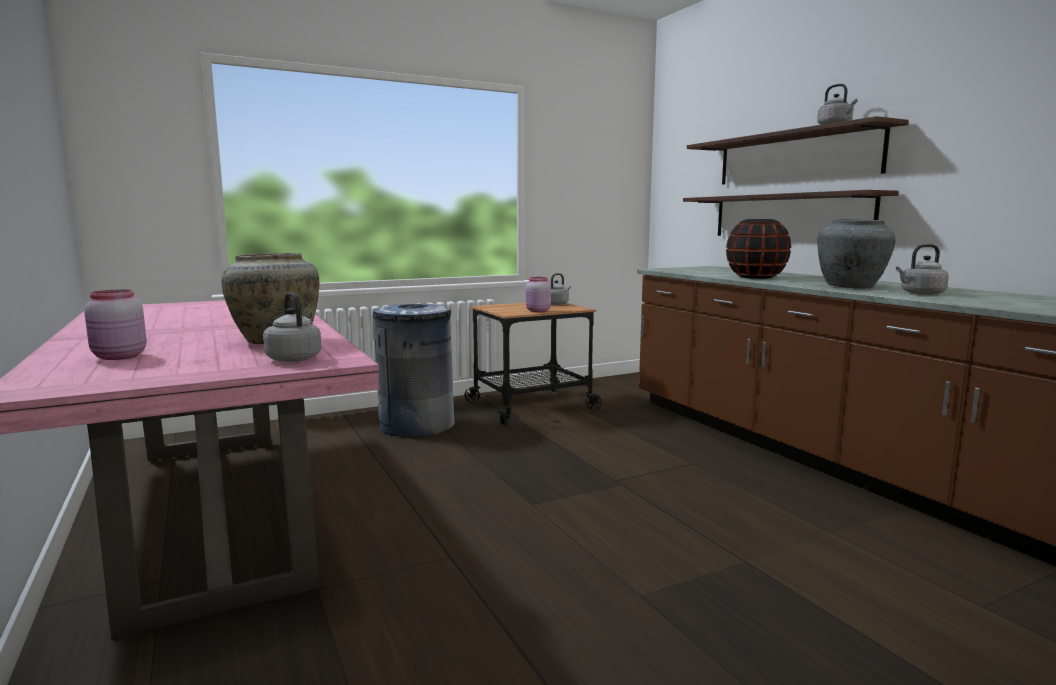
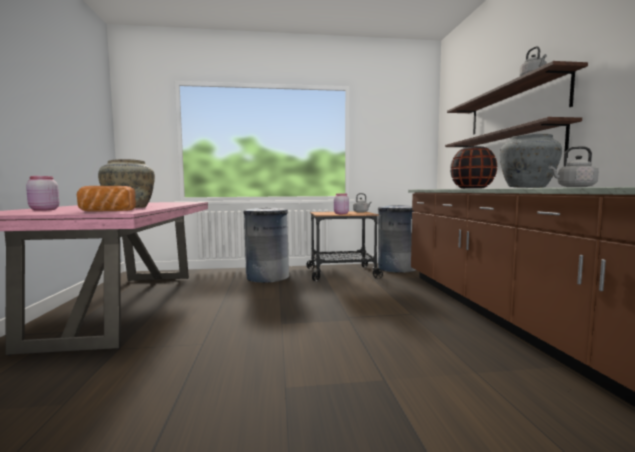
camera: 20 degrees right, 5 degrees down
(293, 358) = (106, 211): grey kettle -> bread
(604, 389) = (397, 268): none -> grey trash can

